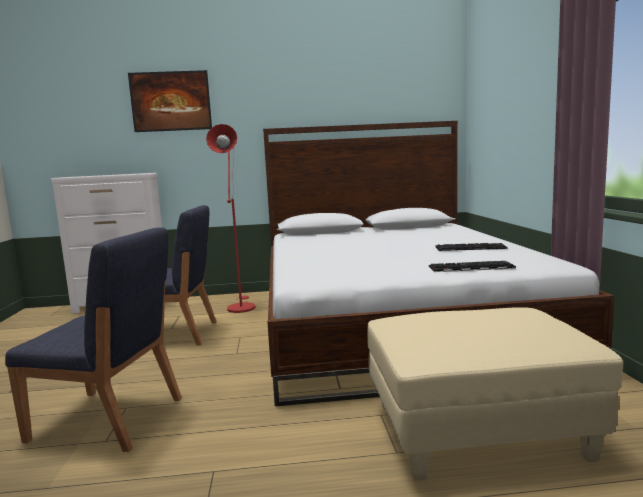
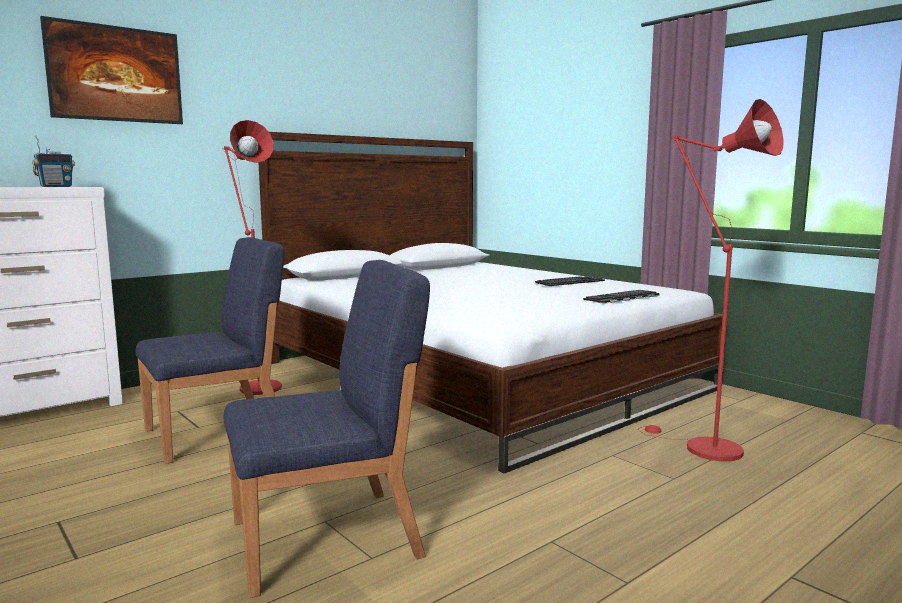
camera: 35 degrees left, 0 degrees up
(130, 173) = (56, 186): none -> radio
(478, 431) = (703, 447): beige ottoman -> red floor lamp

